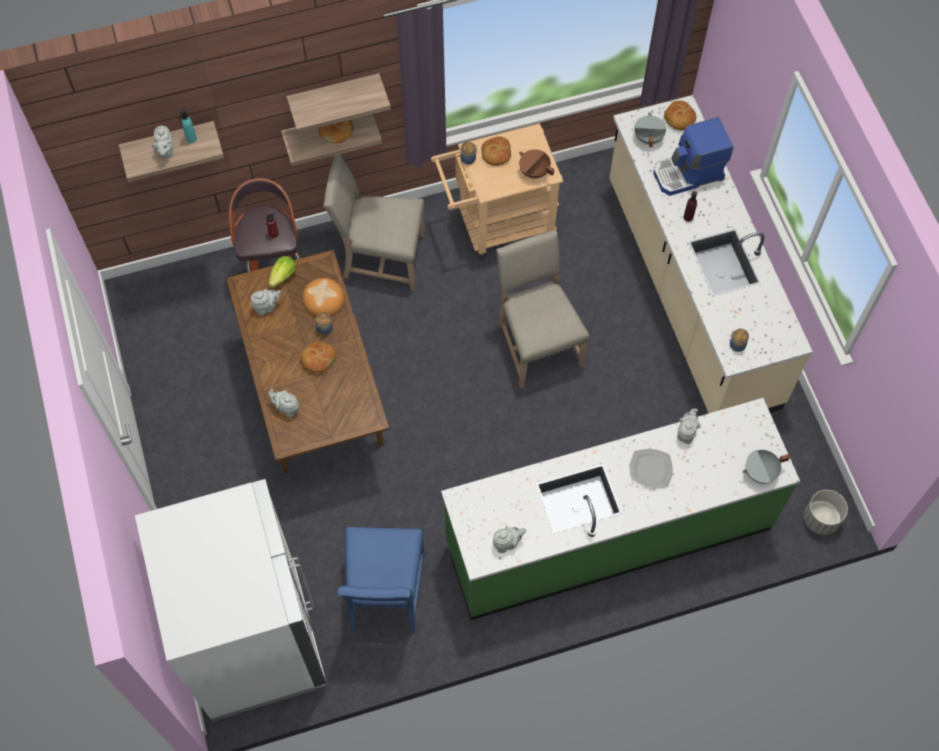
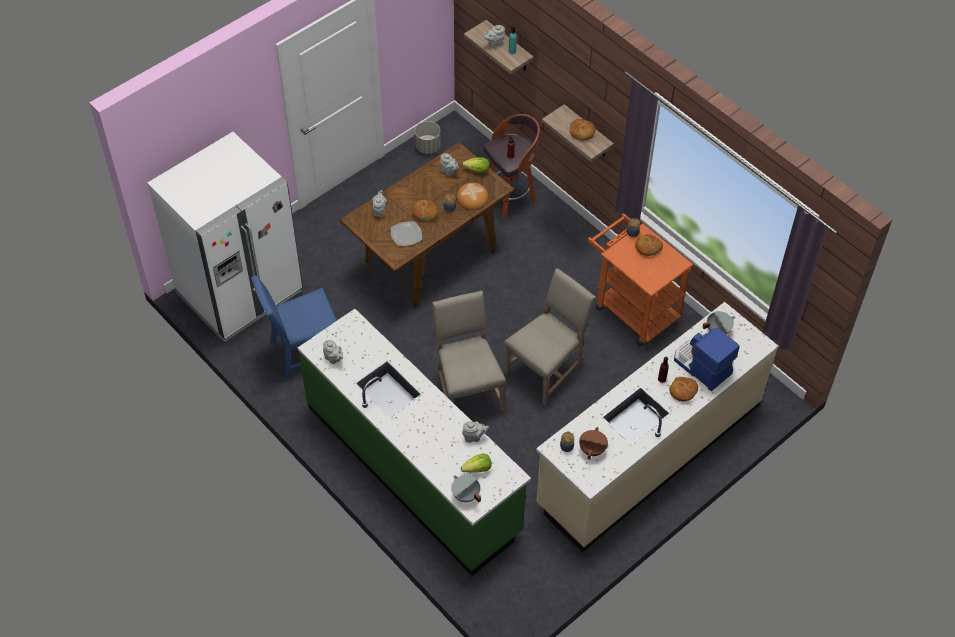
camera: 65 degrees right, 10 degrees down
(334, 95) = (596, 110): shelf -> none
(380, 257) = (561, 249): beige chair -> beige chair (467, 389)
(497, 225) = (631, 308): beige cart -> orange cart
(534, 172) = (647, 275): brown cooking pot -> brown cooking pot (591, 449)
(650, 470) = (432, 424): plate -> plate (406, 234)
(679, 119) = (749, 344): bread -> bread (682, 391)
(731, 446) = (477, 469): none -> lettuce
(821, 519) = (498, 610): grey planter -> grey planter (427, 147)

